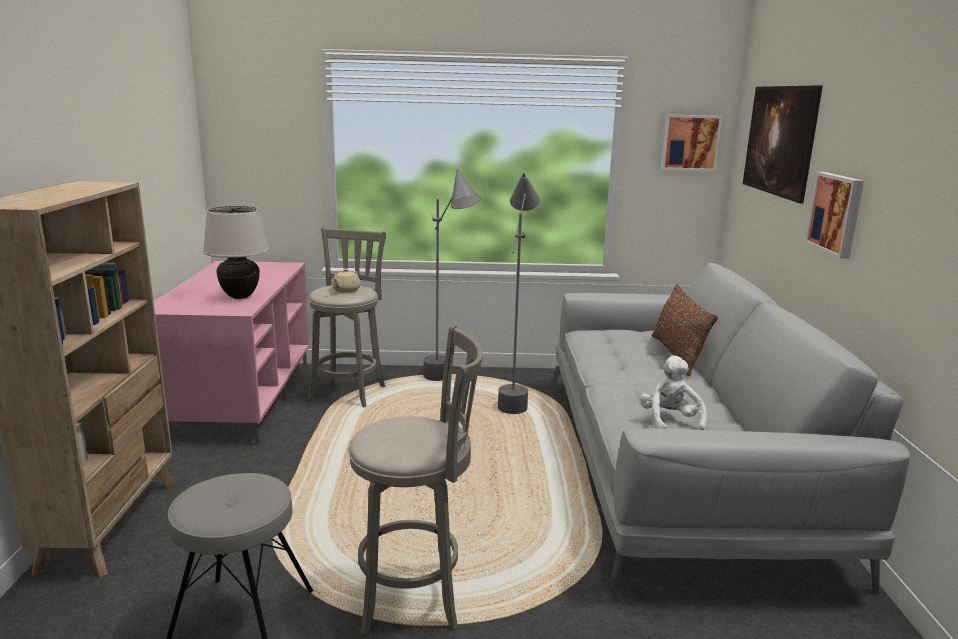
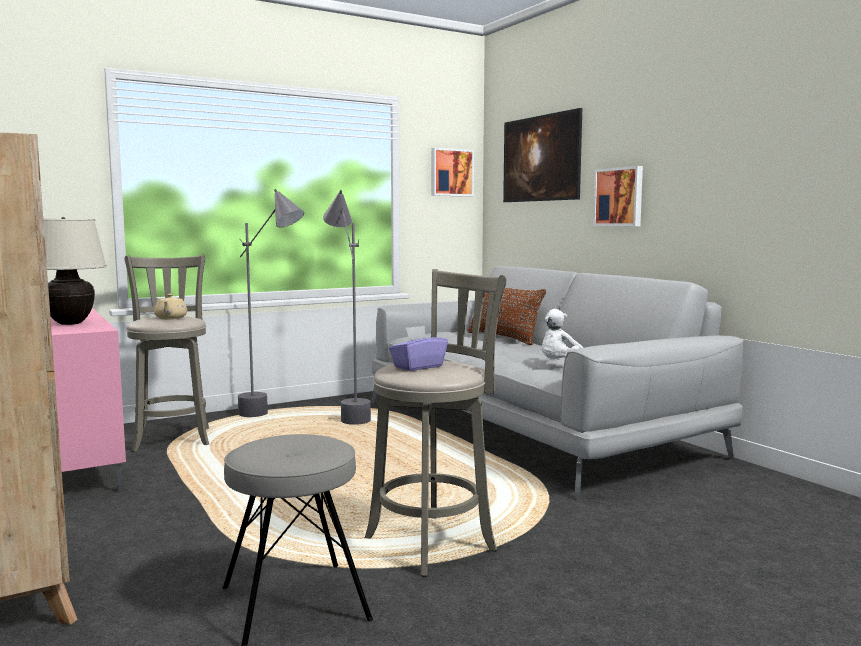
camera: 30 degrees left, 10 degrees down
(394, 433) = (418, 367): none -> purple tissue box
(670, 422) = (560, 365): white plush toy -> white plush toy turned 105 degrees counterclockwise

